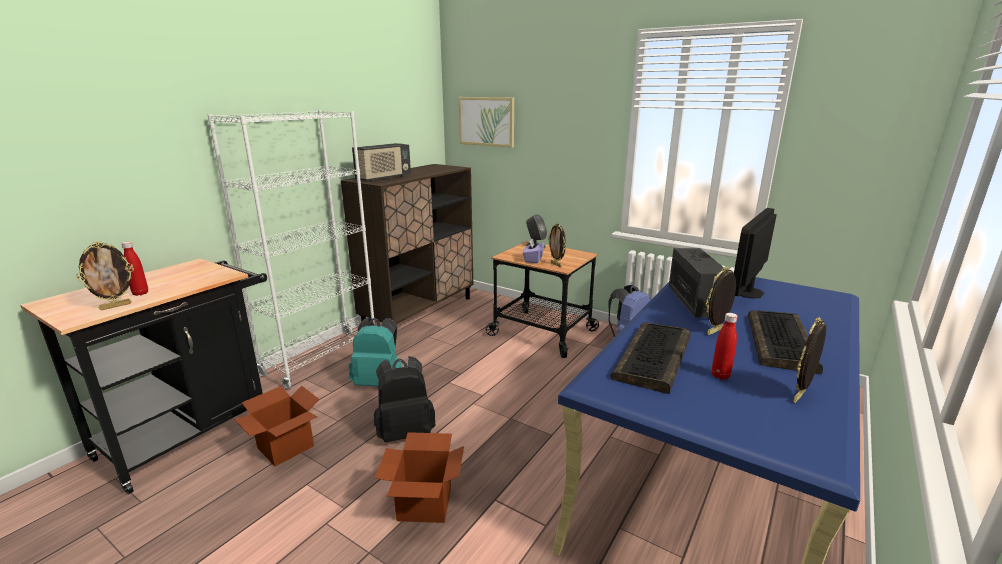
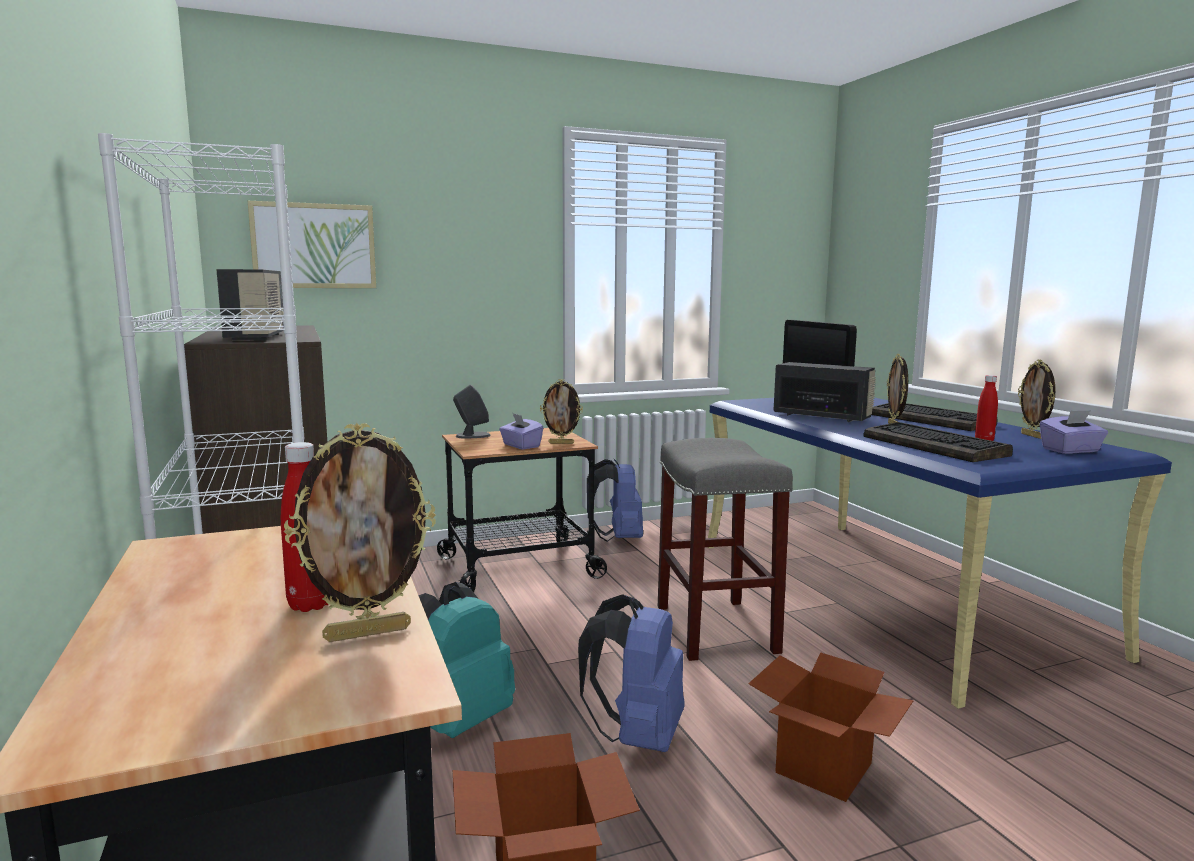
camera: 55 degrees left, 10 degrees down
(116, 306) = (368, 632): picture frame -> picture frame turned 75 degrees clockwise
(405, 432) = (637, 736): black backpack -> blue backpack
(549, 416) = (714, 628): none -> grey stool
(755, 422) = (1071, 450): none -> purple tissue box

